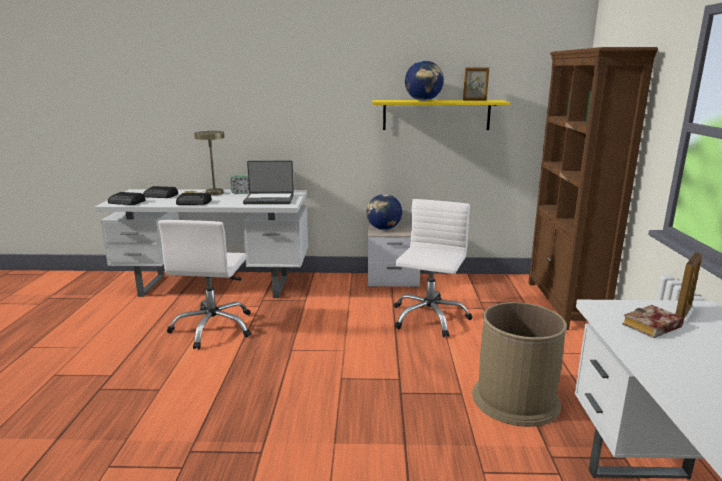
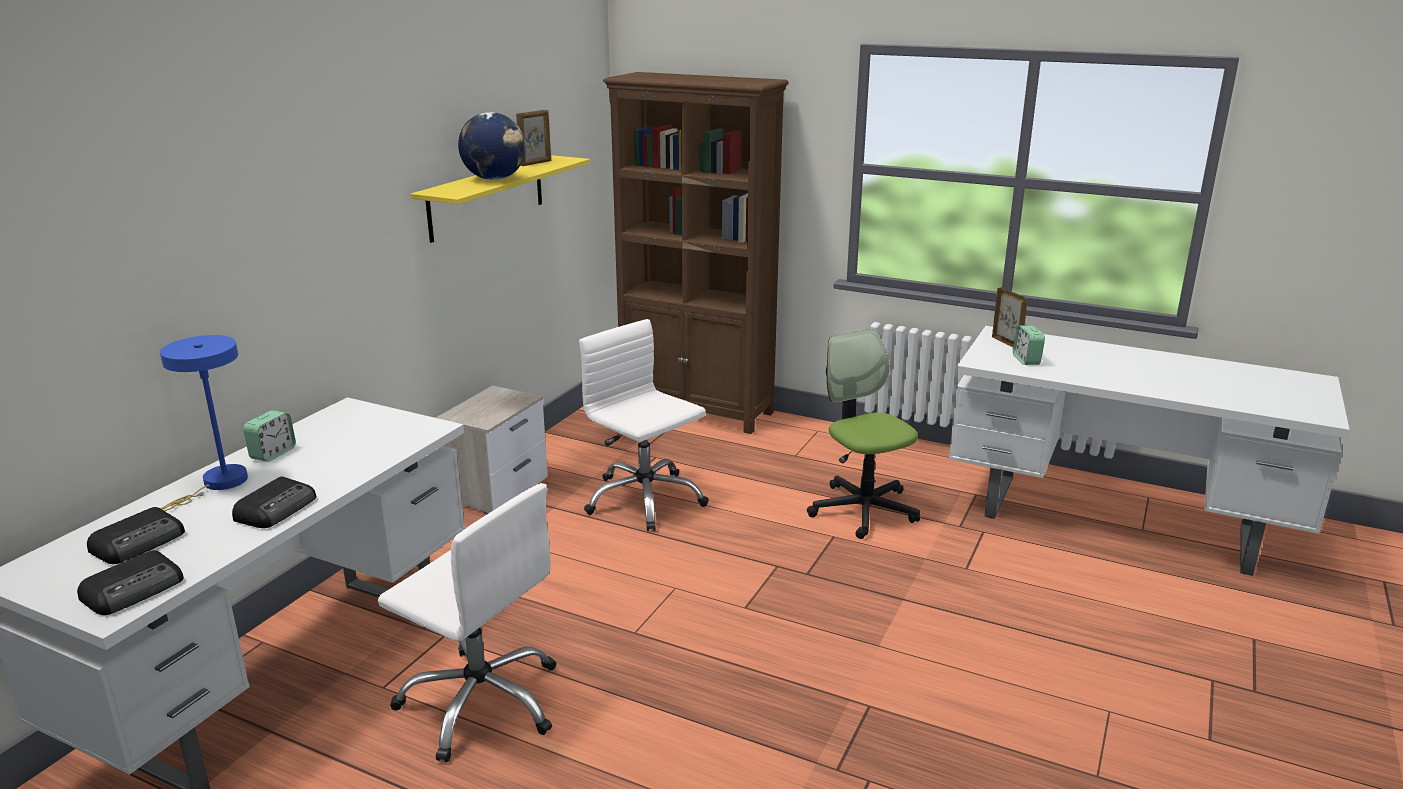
camera: 65 degrees left, 5 degrees up
(211, 193) = (219, 484): beige table lamp -> blue table lamp
(269, 200) = (373, 437): laptop -> none
(384, 229) = (475, 411): globe -> none
(515, 399) = (863, 510): brown trash can -> office chair
(652, 327) = (1026, 360): book -> alarm clock

